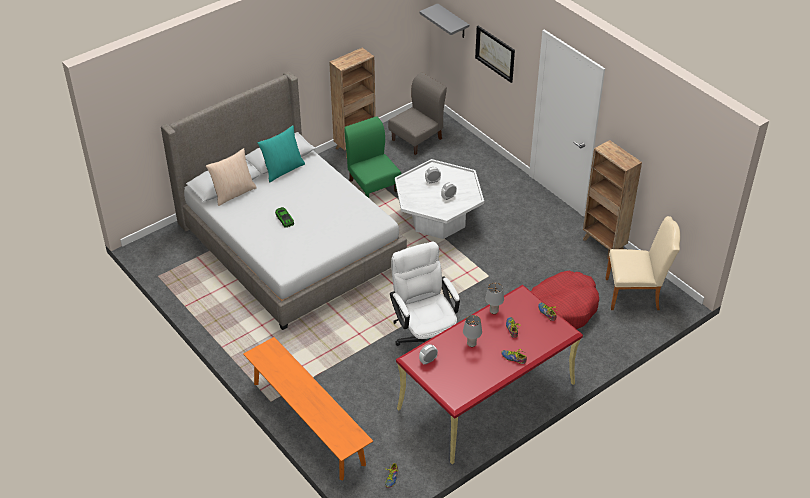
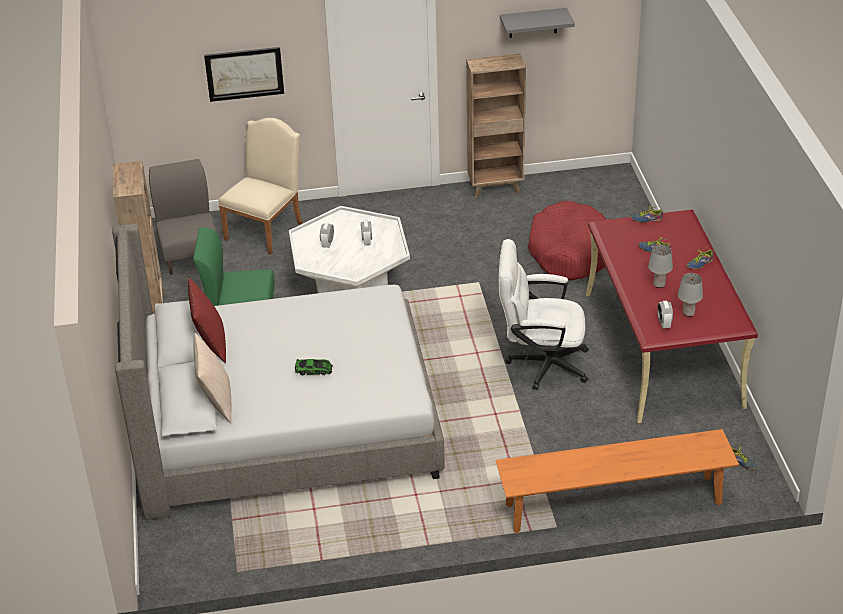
camera: 60 degrees left, 5 degrees down
(283, 169) = (210, 344): turquoise pillow -> red pillow
(453, 22) = (153, 79): grey shelf -> grey shelf (533, 23)
(494, 311) = (619, 253): grey table lamp -> grey table lamp (688, 313)
(636, 294) = (586, 195): beige chair -> beige chair (267, 228)

